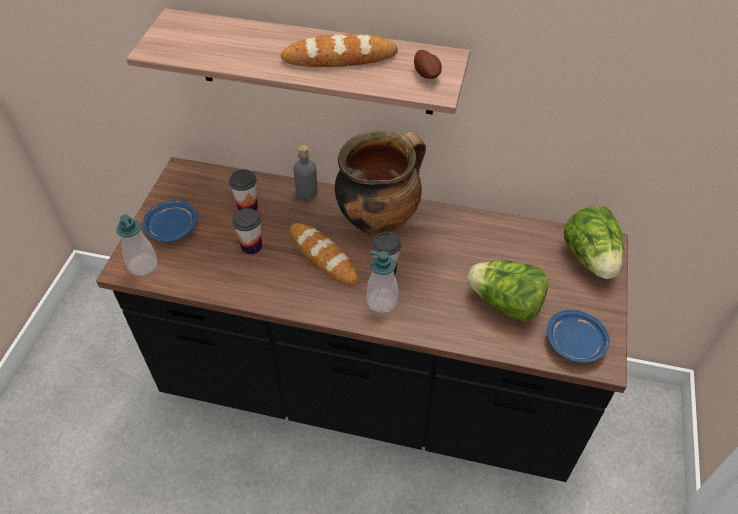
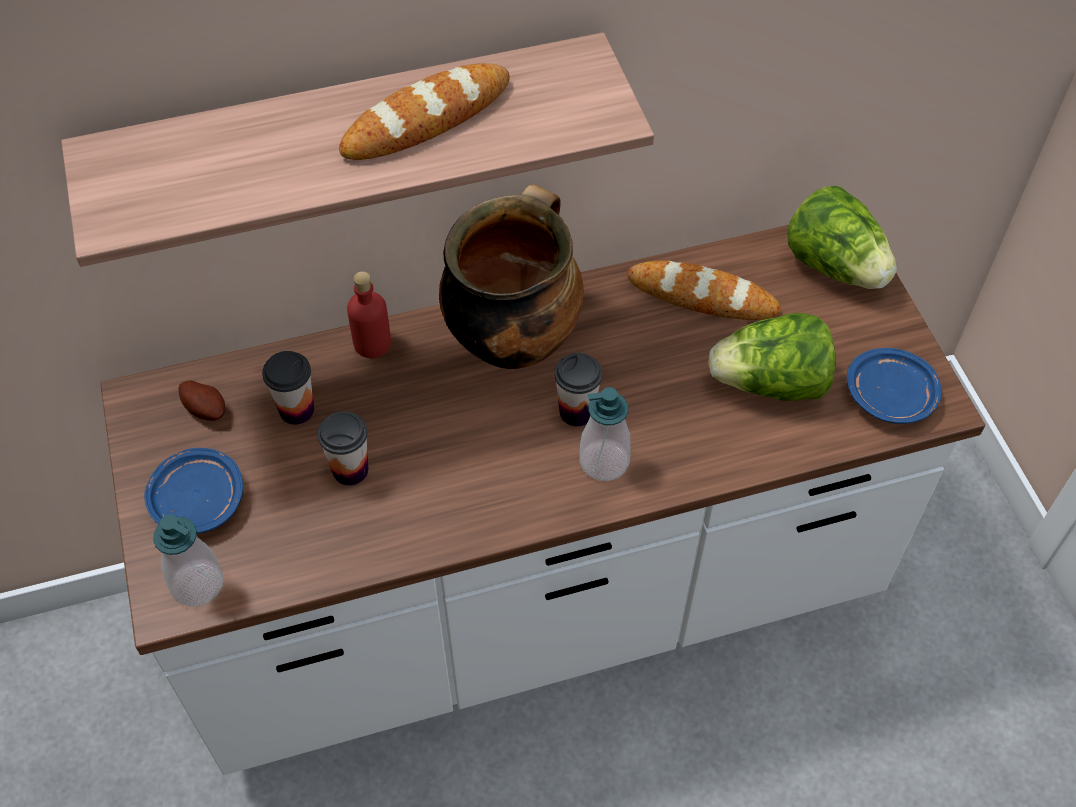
camera: 30 degrees left, 5 degrees up
(307, 192) = (372, 343): grey bottle -> red bottle
(323, 257) = (472, 435): bread -> bread (702, 296)
(369, 392) = (538, 605): black counter -> white counter
(427, 74) = (576, 96): potato -> potato (206, 409)

